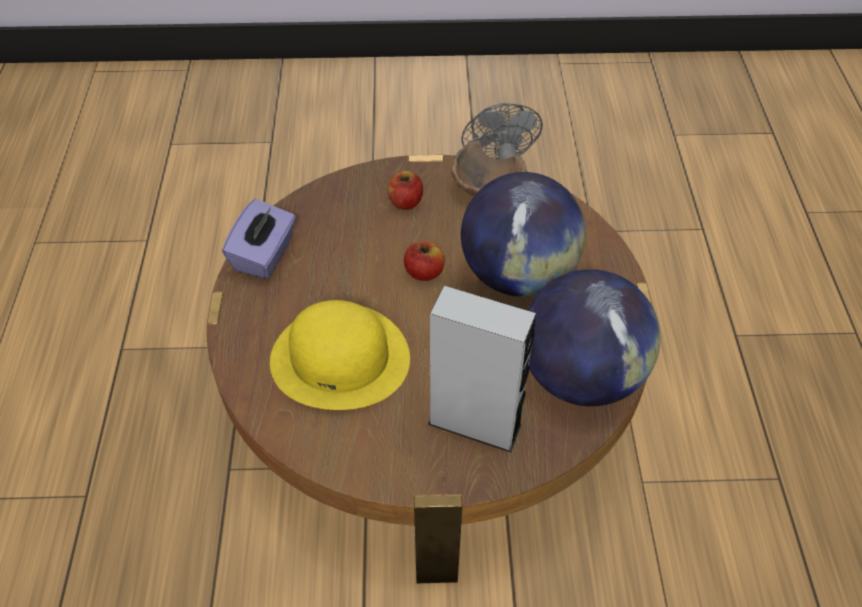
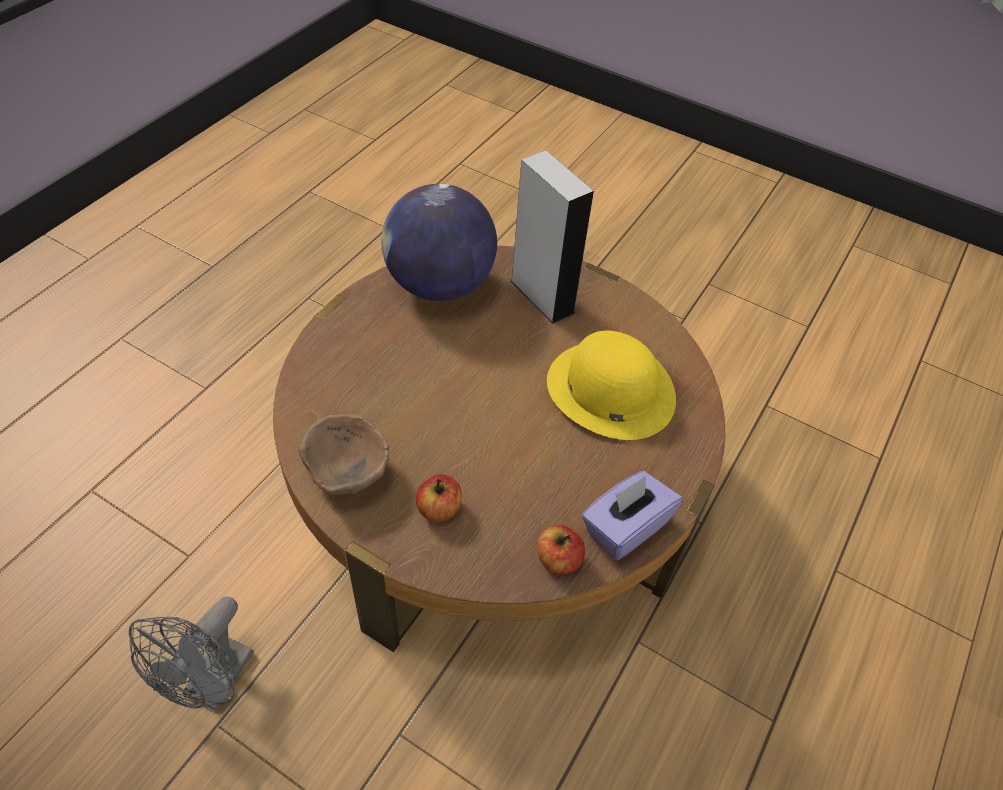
camera: 150 degrees left, 0 degrees up
(424, 272) = (484, 423): apple -> apple (558, 560)
(518, 275) = (407, 376): globe -> none

